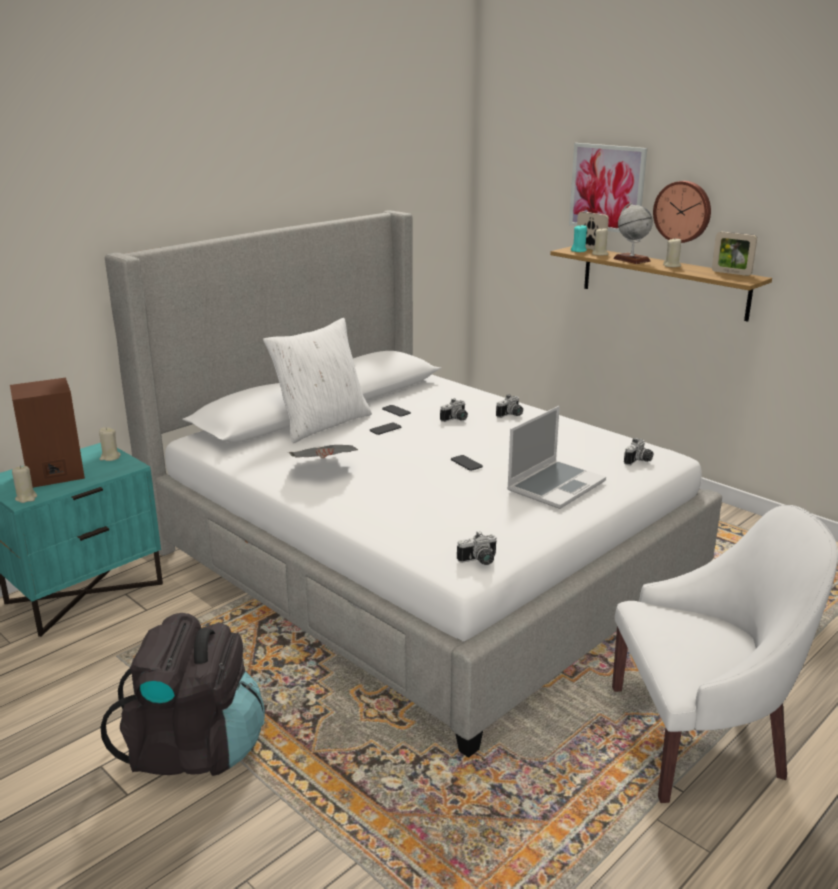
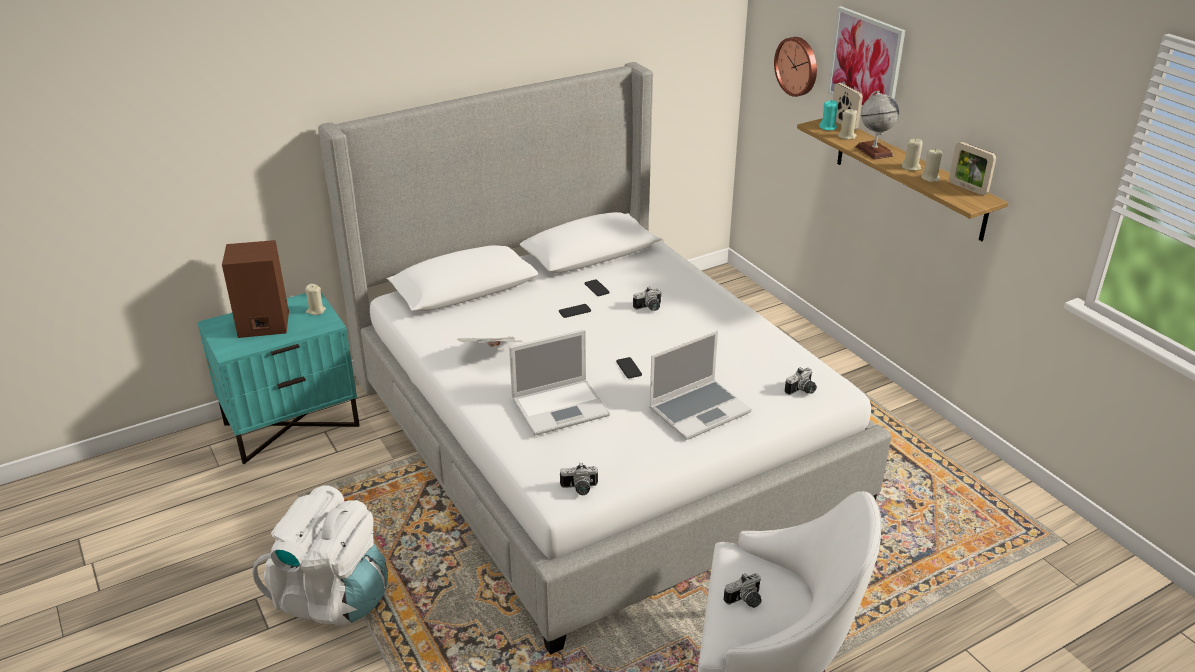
camera: 15 degrees right, 10 degrees up
(26, 498) = (232, 349): beige candle -> beige candle (930, 178)
(194, 748) = (331, 597): black backpack -> white backpack
(322, 424) = (518, 296): white pillow -> none
(420, 498) = (562, 407): none -> laptop
(511, 415) = (708, 309): camera -> camera (745, 601)
(683, 211) = (933, 108): wall clock -> wall clock (797, 66)

